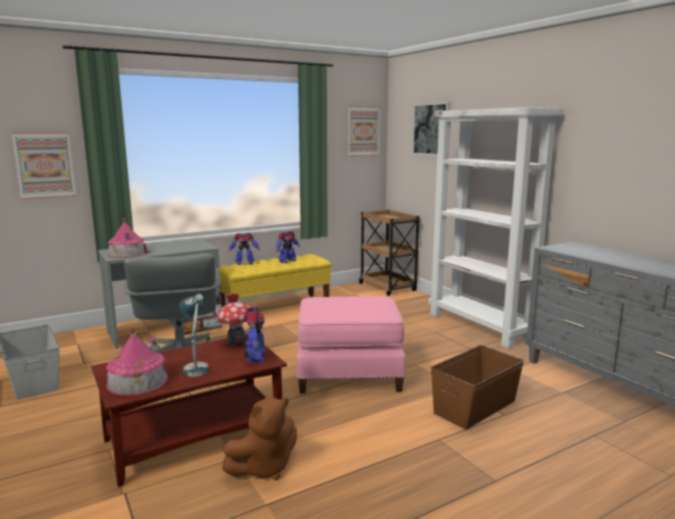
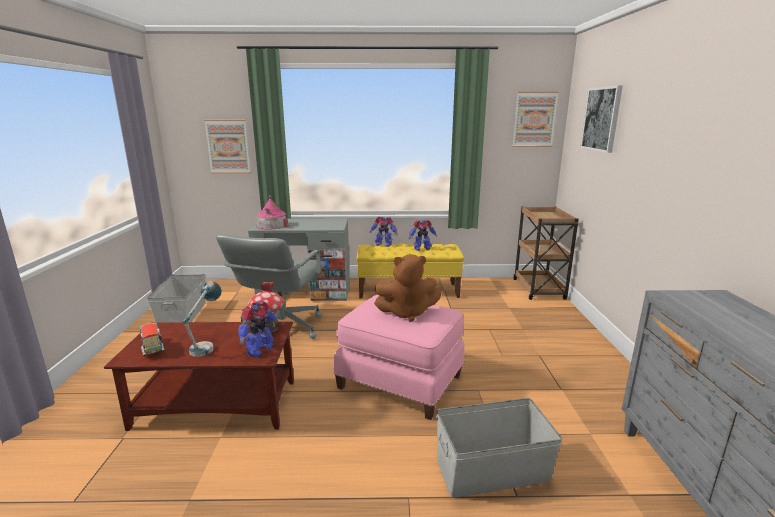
camera: 30 degrees right, 5 degrees up
(137, 381) = (153, 348): toy house -> toy truck
(264, 467) = (229, 458): brown plush toy -> brown plush toy (407, 313)
(476, 406) = (492, 471): brown storage box -> grey storage box
(480, 327) = (602, 363): white bookcase -> none

